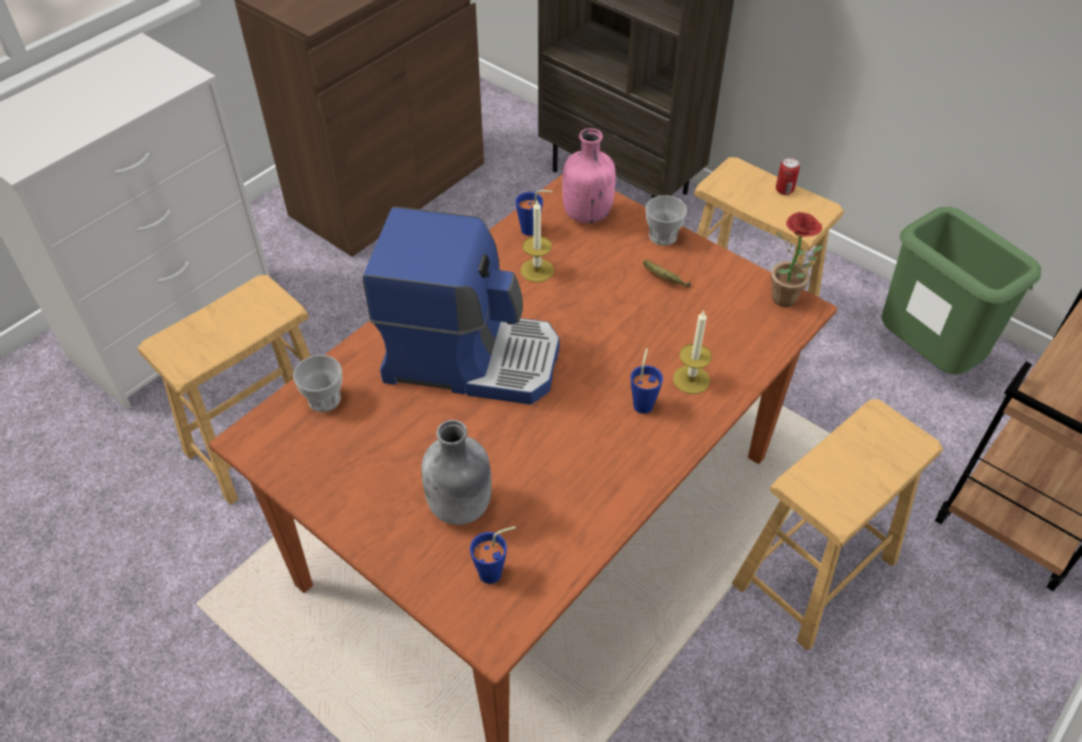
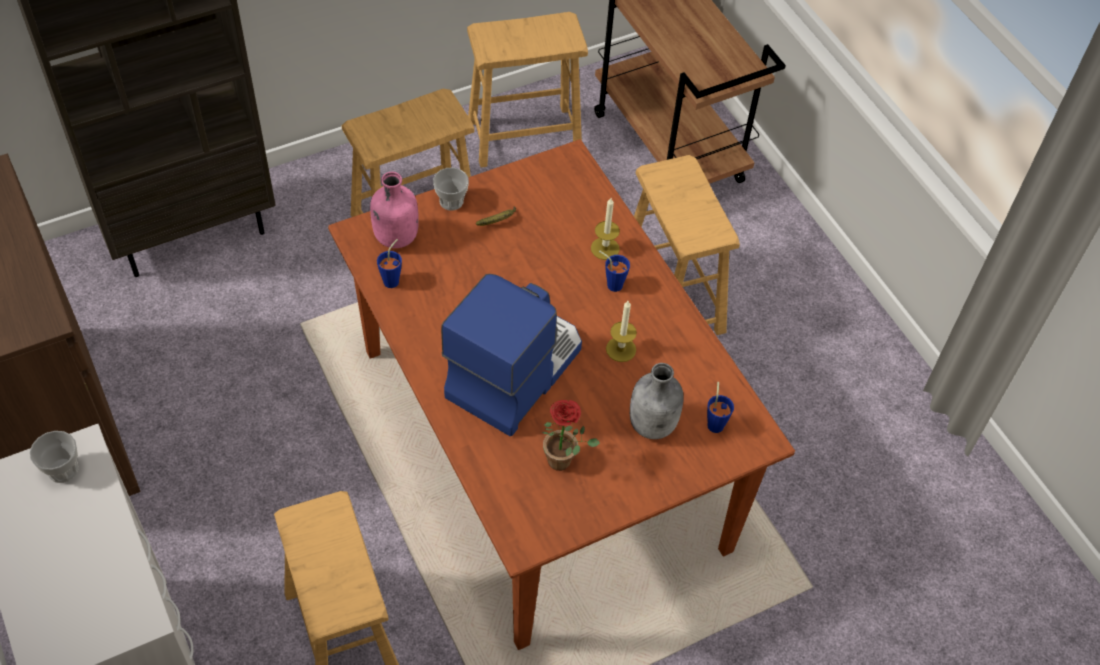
camera: 70 degrees left, 5 degrees up
(324, 399) = (507, 481): cup -> cup (63, 469)
(537, 270) = (442, 294): candle -> candle (621, 349)
(784, 190) = (406, 111): can -> none
(786, 302) = (561, 163): potted plant -> potted plant (564, 461)
(925, 357) = (524, 136): green trash can -> brown stool

